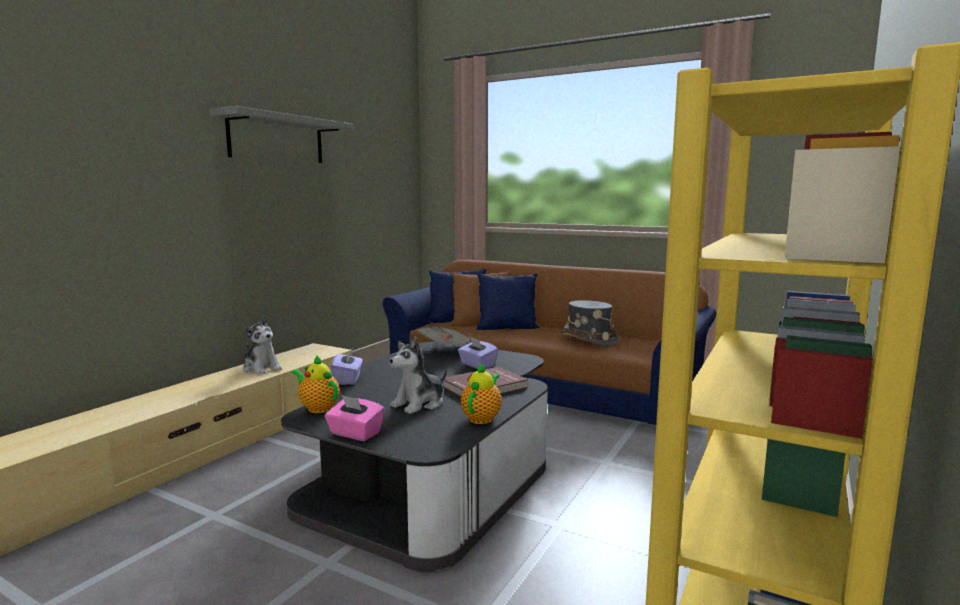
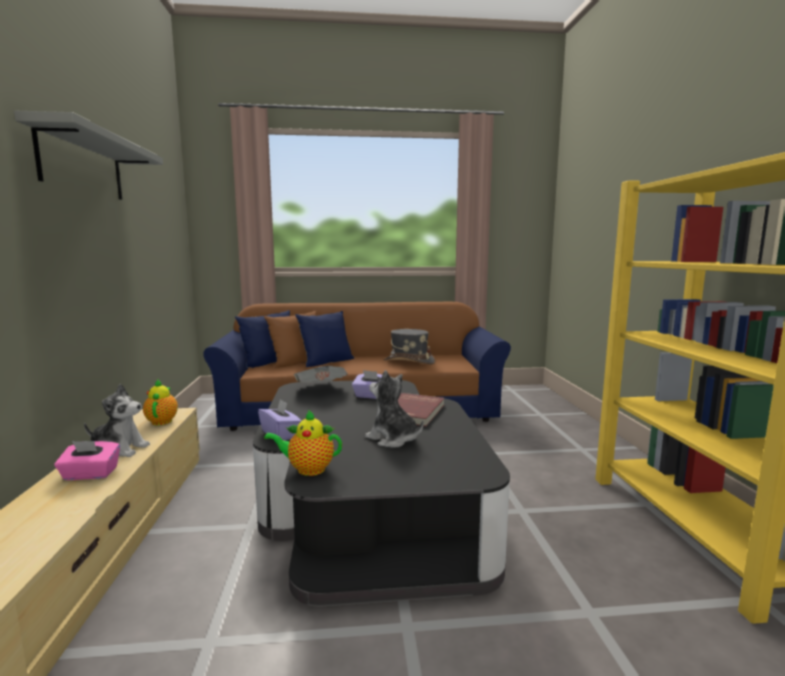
camera: 35 degrees left, 0 degrees up
(355, 434) = (395, 482): pink tissue box -> pink tissue box (90, 474)
(419, 404) = (393, 439): plush toy -> plush toy turned 120 degrees clockwise
(482, 418) = (463, 436): teapot -> teapot (162, 421)

